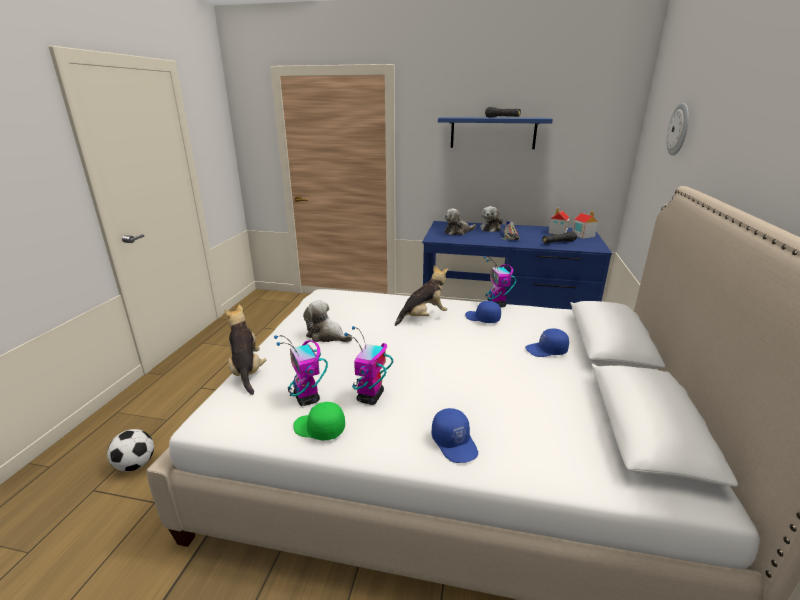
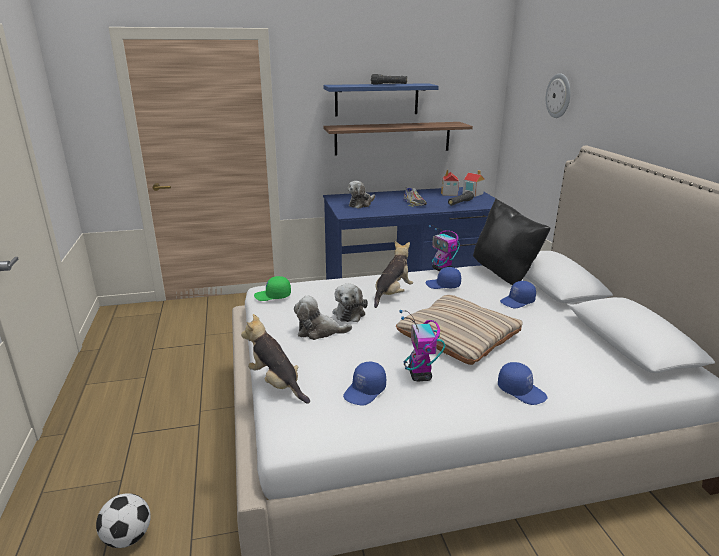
camera: 25 degrees left, 0 degrees up
(307, 398) = (365, 391): toy robot -> blue cap
(319, 429) = (405, 413): green cap -> green cap (273, 296)
(447, 369) = (458, 335): none -> beige pillow
(491, 228) = (388, 196): plush toy -> plush toy (349, 312)
(507, 172) = (393, 138): none -> shelf
(559, 321) = (504, 275): none -> black pillow

